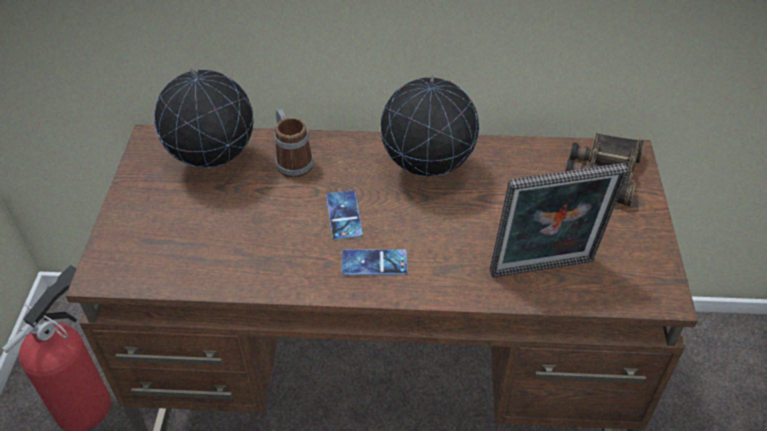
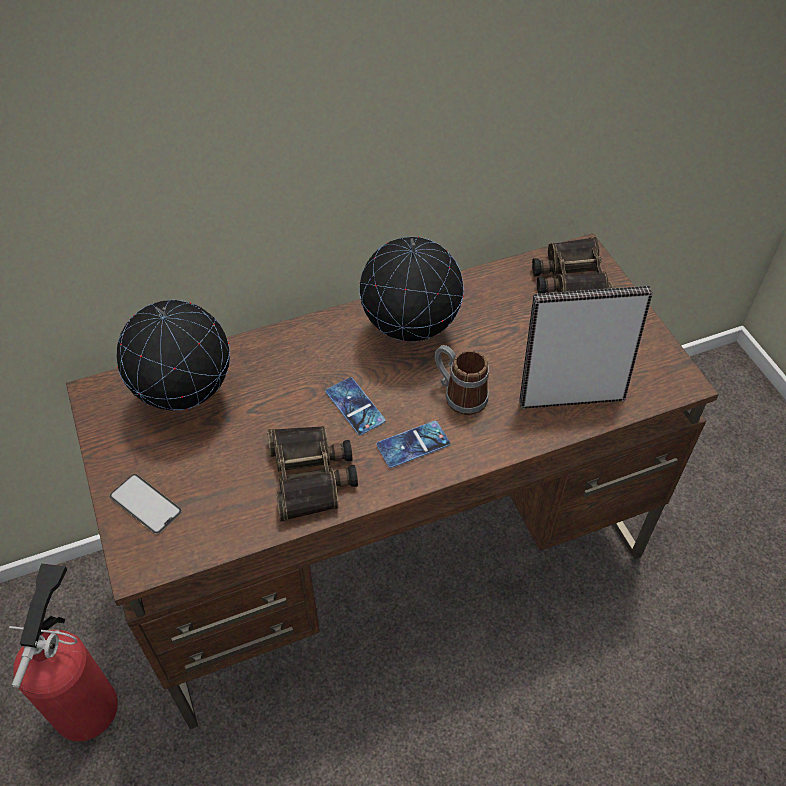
camera: 25 degrees left, 5 degrees up
(133, 232) = (145, 504): none -> phone
(274, 257) = (312, 476): none -> binoculars
(292, 160) = (267, 366): mug -> mug (459, 394)
(543, 271) = (570, 396): picture frame -> picture frame turned 150 degrees counterclockwise

